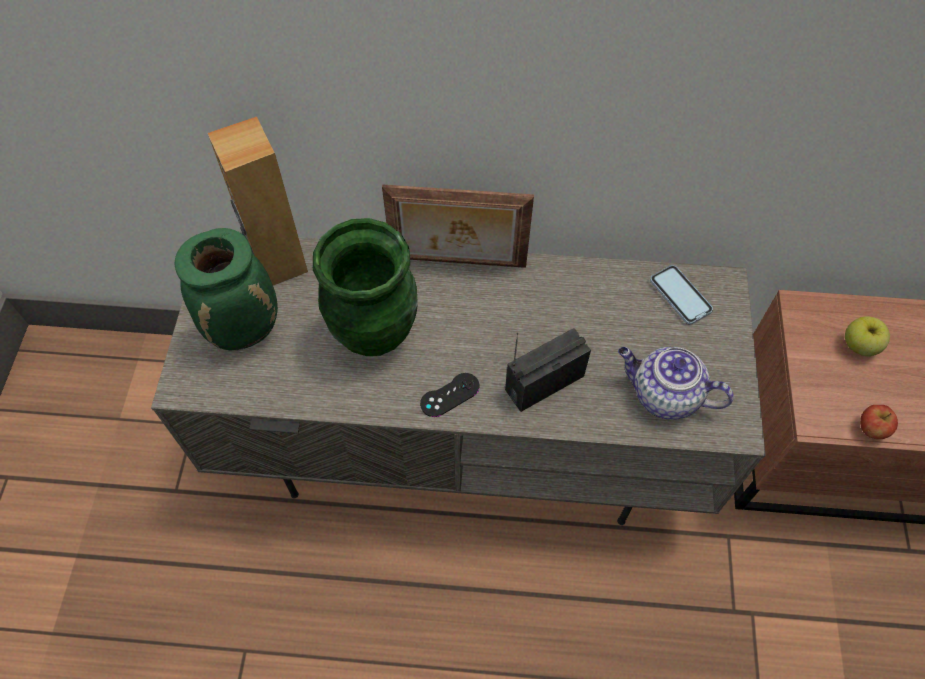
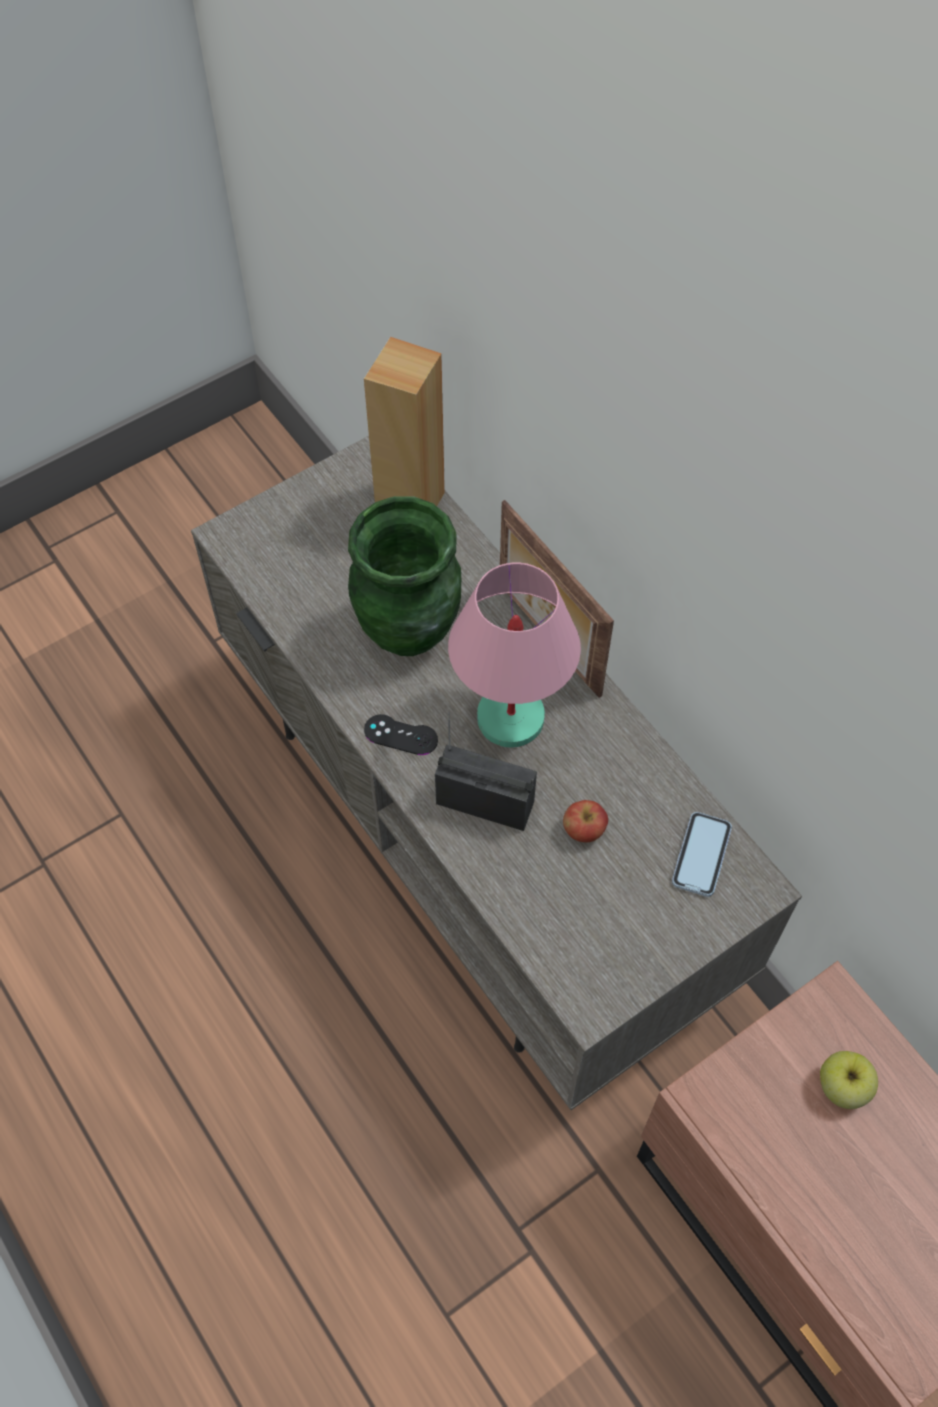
camera: 50 degrees right, 0 degrees up
(246, 329) = (321, 535): green vase -> none
(497, 324) = (511, 719): none -> pink table lamp
(663, 395) = (567, 915): teapot -> none
(871, 429) = (743, 1159): apple -> apple (583, 830)

